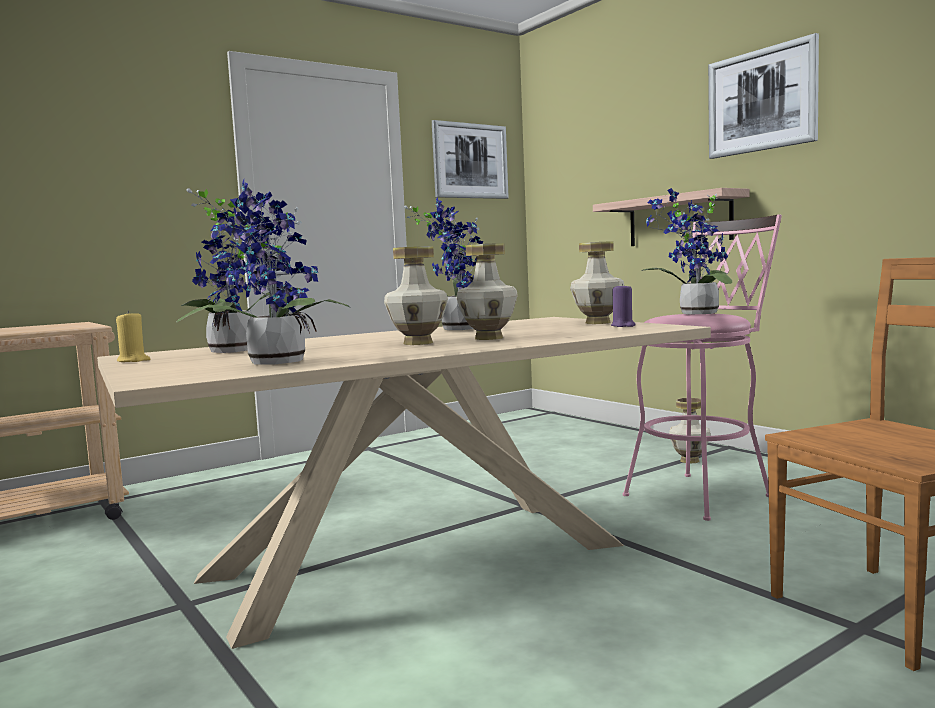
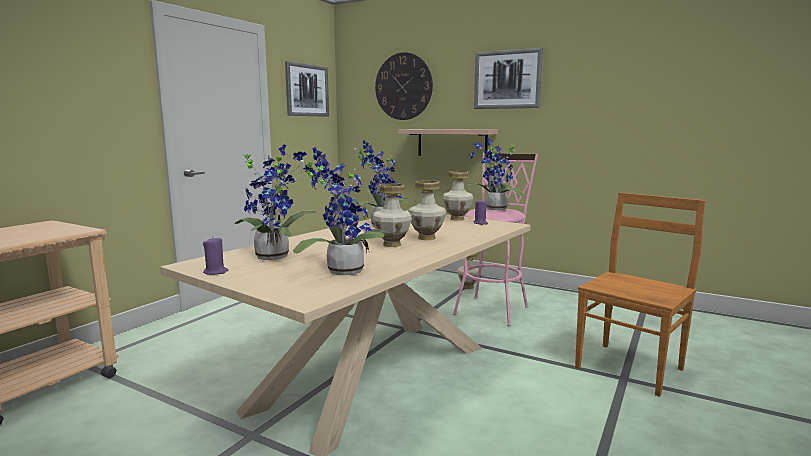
camera: 25 degrees left, 5 degrees up
(133, 361) = (215, 272): yellow candle -> purple candle
(608, 139) = (403, 86): none -> wall clock

